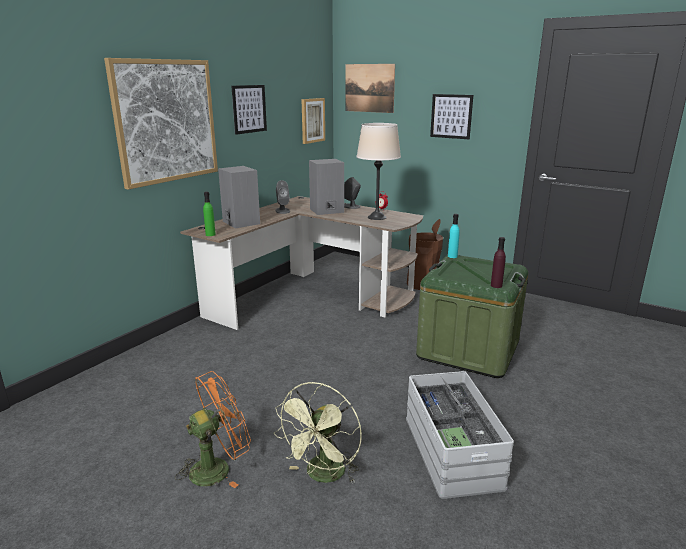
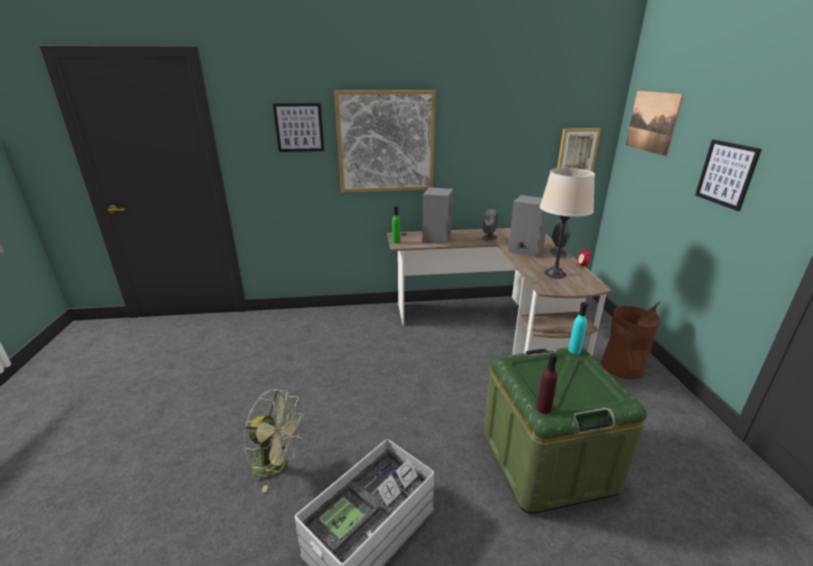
camera: 50 degrees right, 5 degrees up
(217, 467) = (251, 412): orange fan -> none
(249, 109) = (484, 136): picture -> picture (299, 127)
(323, 476) = (277, 466): green fan -> green fan turned 150 degrees counterclockwise

